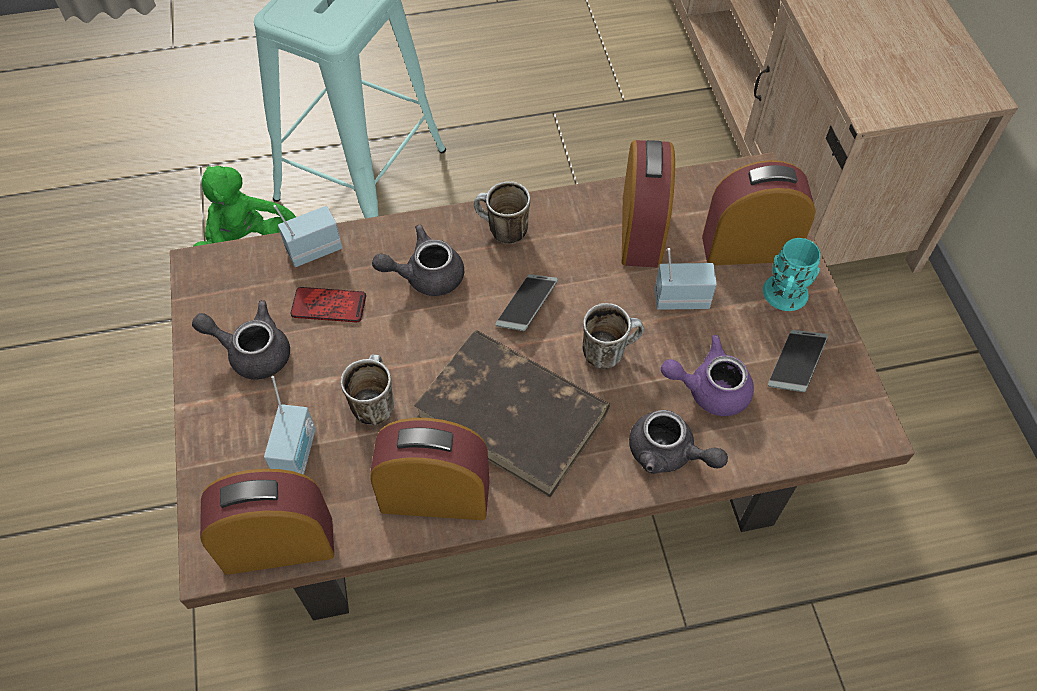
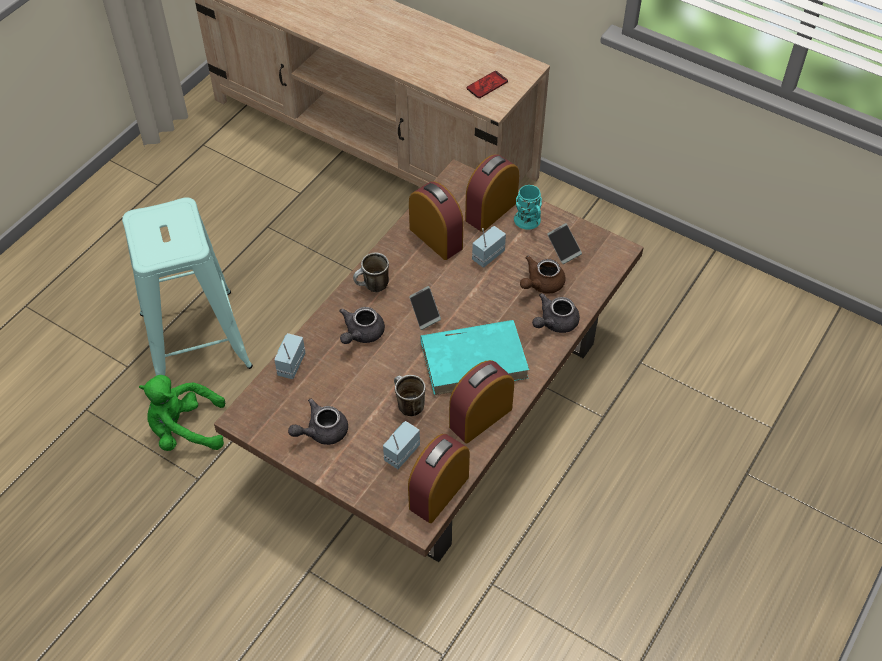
camera: 45 degrees left, 5 degrees down
(298, 453) = (400, 452): radio -> radio turned 105 degrees counterclockwise
(328, 305) = (332, 383): phone -> phone (487, 85)
(514, 415) = (475, 359): brown book -> turquoise book
(609, 351) = (483, 301): mug -> none
(668, 454) = (554, 322): grey teapot -> grey teapot turned 150 degrees clockwise
(709, 389) = (541, 284): purple teapot -> brown teapot

